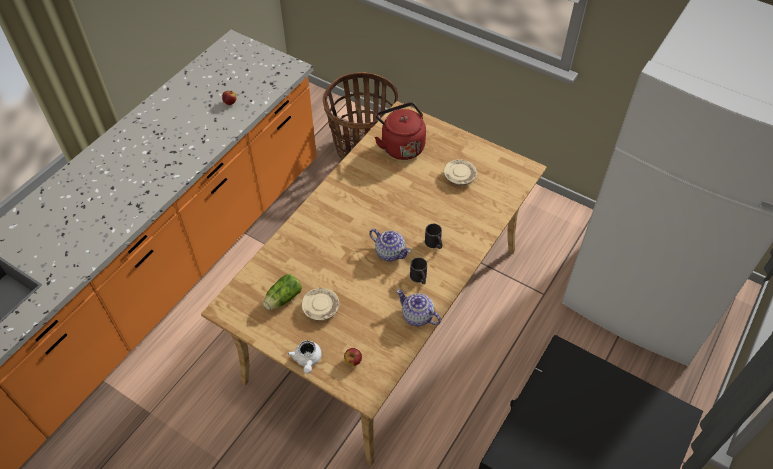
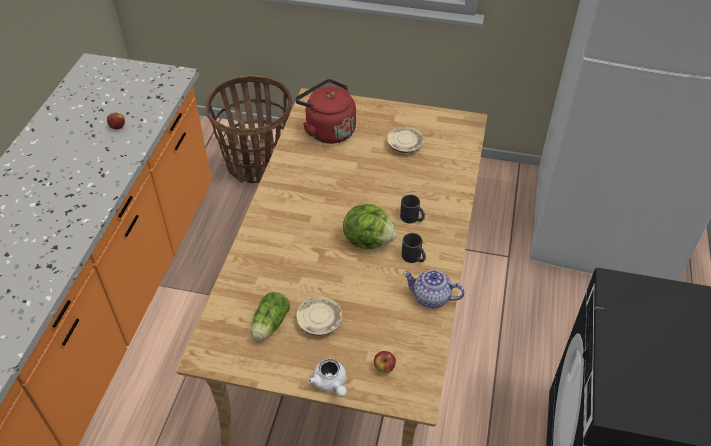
camera: 20 degrees left, 5 degrees down
(390, 252) = (368, 240): teapot -> lettuce

